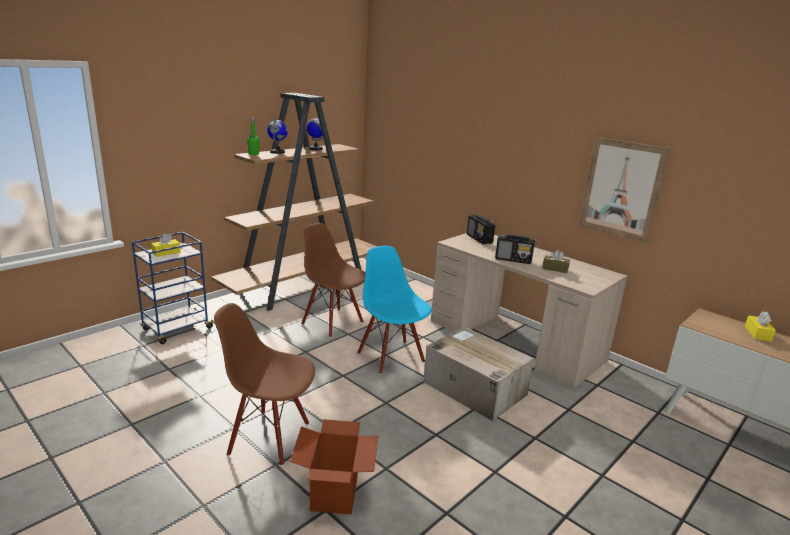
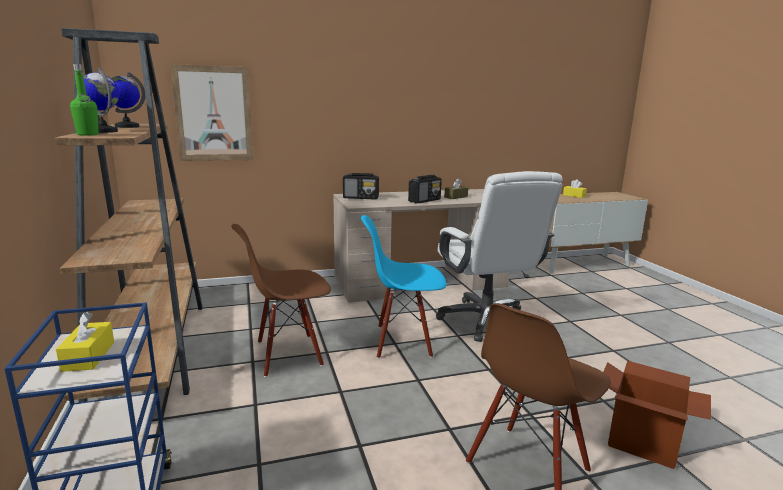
camera: 60 degrees left, 5 degrees down
(473, 388) = (486, 321): cardboard box -> white office chair
(621, 189) = (466, 119): picture -> picture (213, 114)

